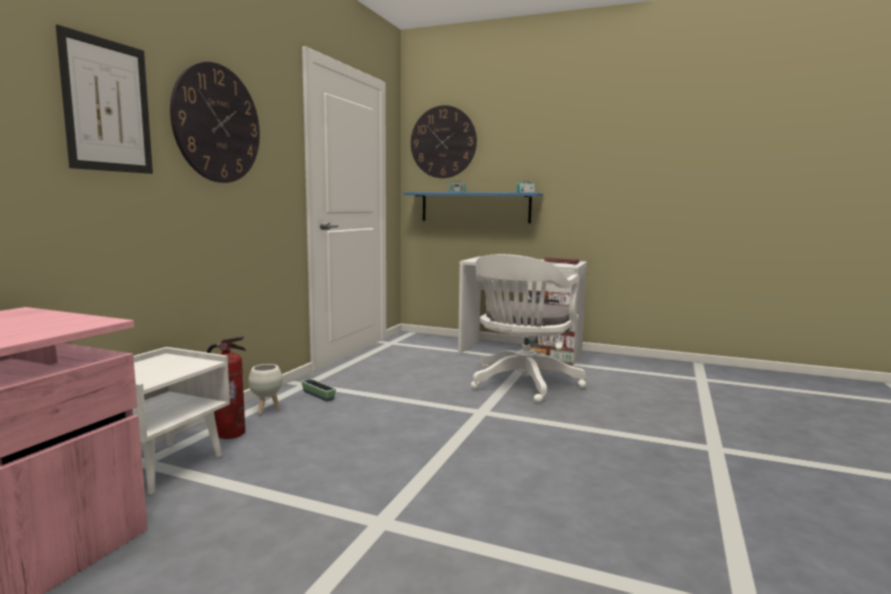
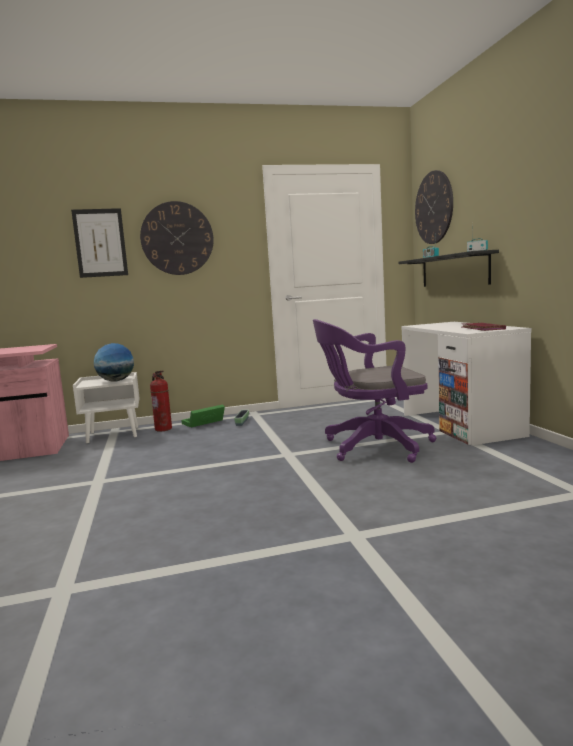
camera: 55 degrees right, 0 degrees up
(179, 365) = (116, 381): none -> globe
(267, 410) = (203, 423): white planter -> green storage box
(475, 207) = (454, 270): blue shelf -> black shelf
(522, 385) = (372, 447): white office chair -> purple office chair

